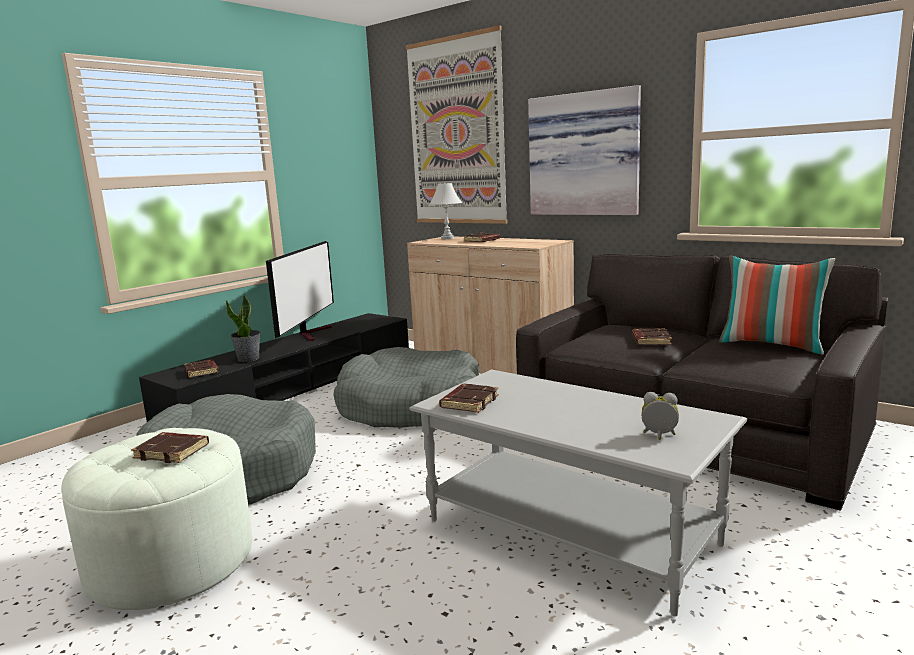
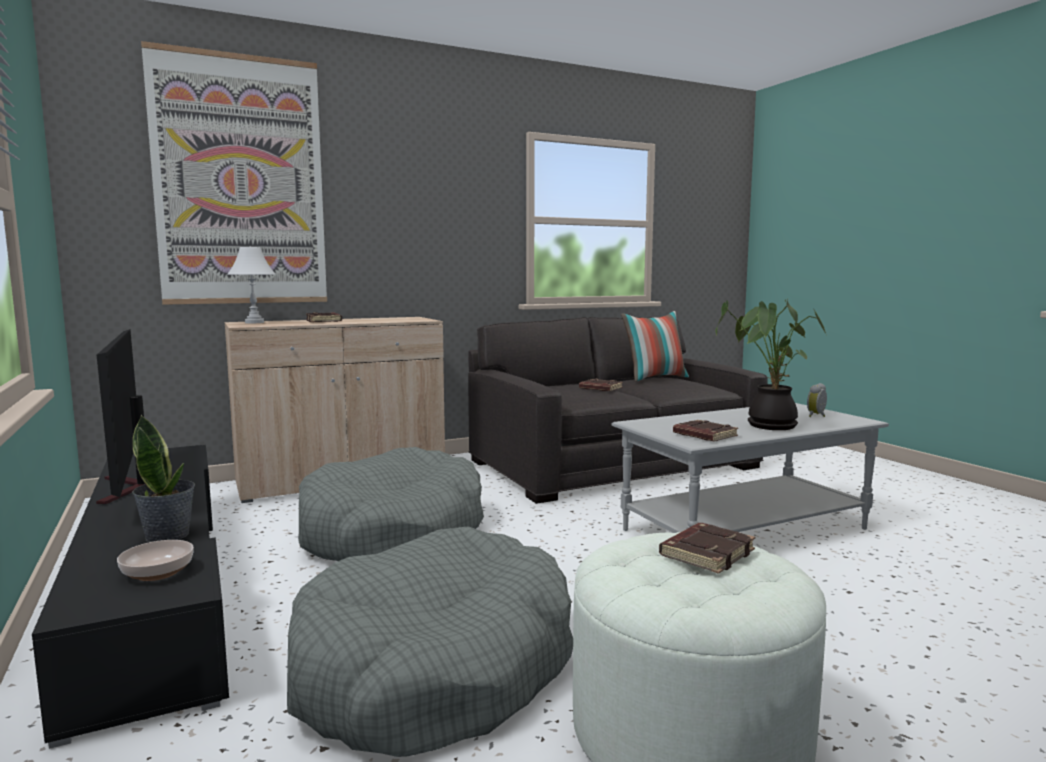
camera: 65 degrees left, 5 degrees down
(202, 371) = (159, 572): brown book -> bowl
(311, 333) = (127, 489): television -> television turned 150 degrees counterclockwise
(559, 419) = (768, 425): none -> potted plant
(585, 154) = (426, 226): picture -> none

